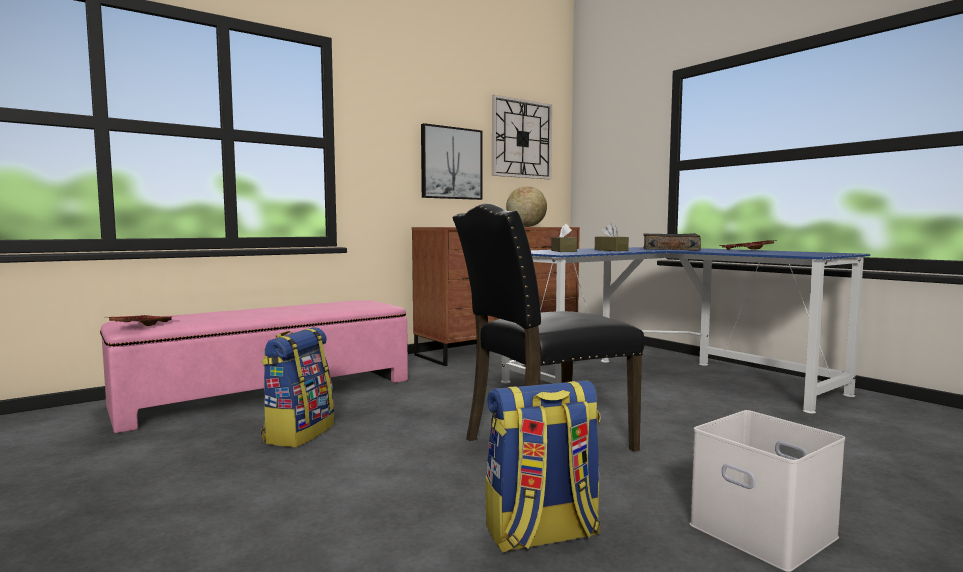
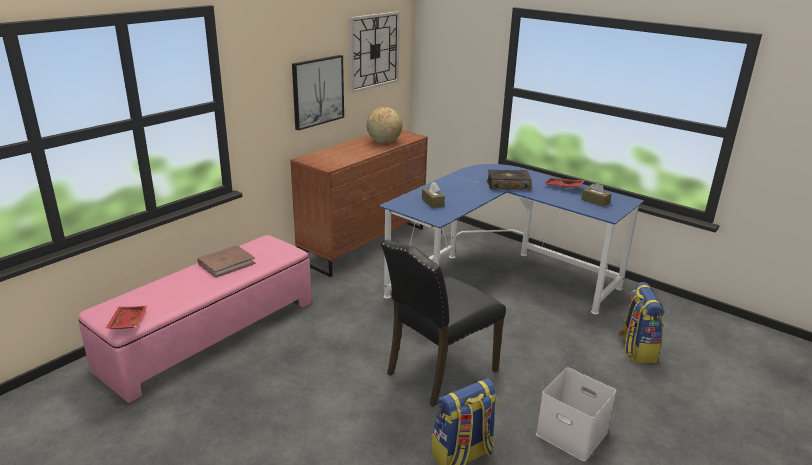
camera: 15 degrees left, 20 degrees up
(298, 433) = (268, 383): backpack -> backpack (636, 349)
(303, 307) = (226, 263): none -> brown book
(611, 250) = (466, 193): brown tissue box -> brown tissue box (595, 201)

